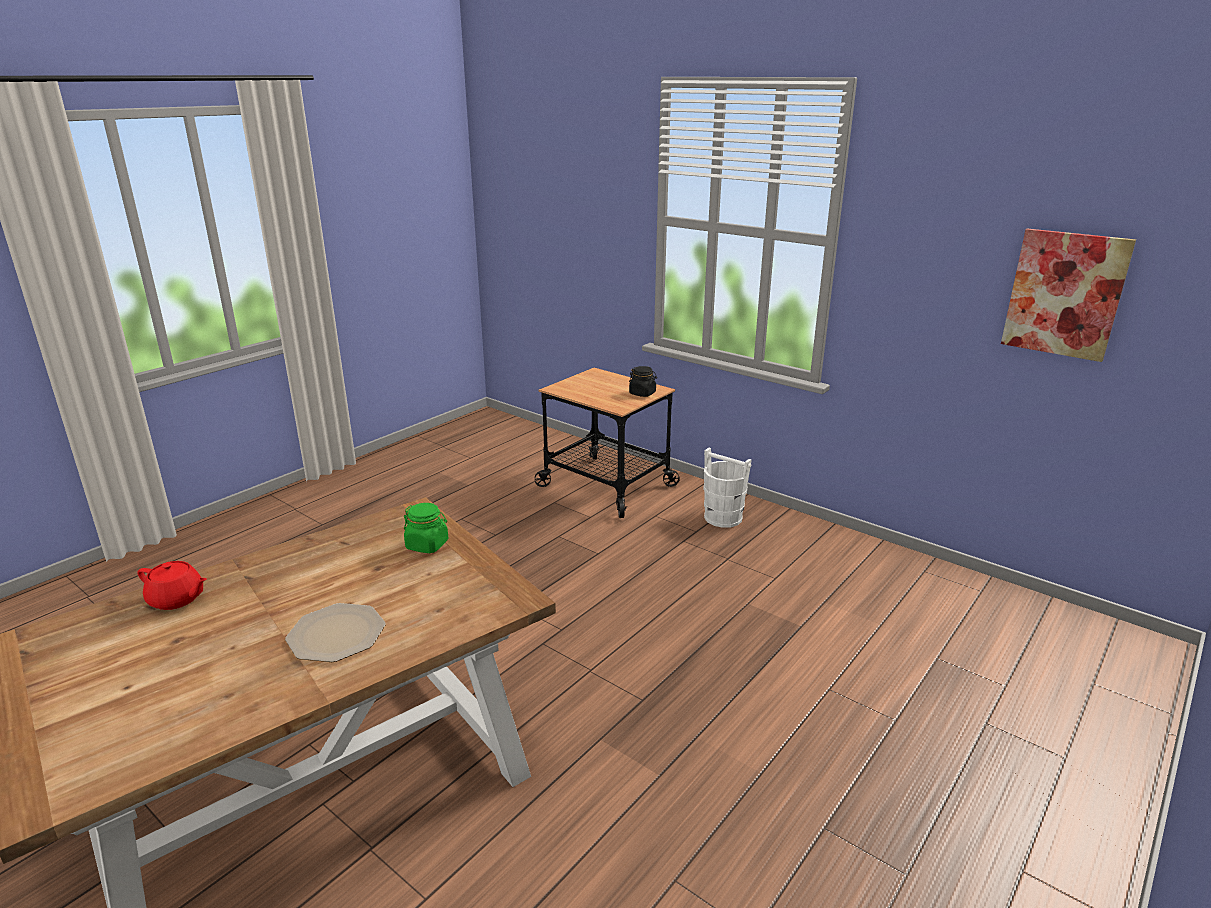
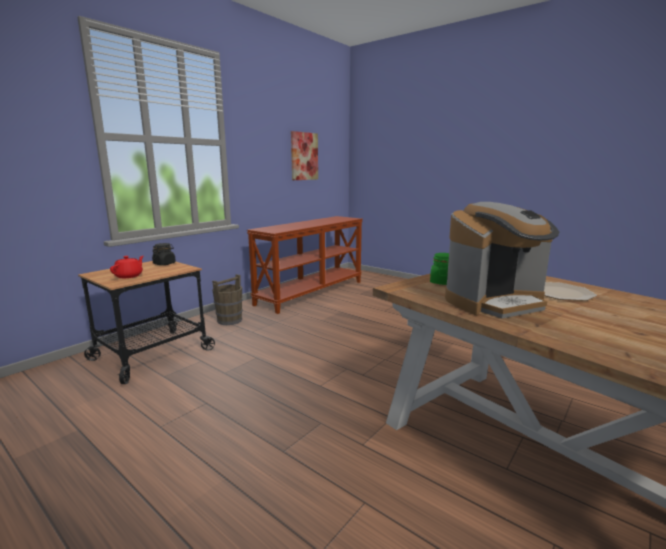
camera: 90 degrees left, 10 degrees down
(177, 599) = (601, 345): red teapot -> red teapot (129, 276)
(328, 567) = (494, 302): none -> coffee machine
(723, 518) = (230, 320): white bucket -> brown bucket
(906, 587) = (311, 292): none -> brown console table

